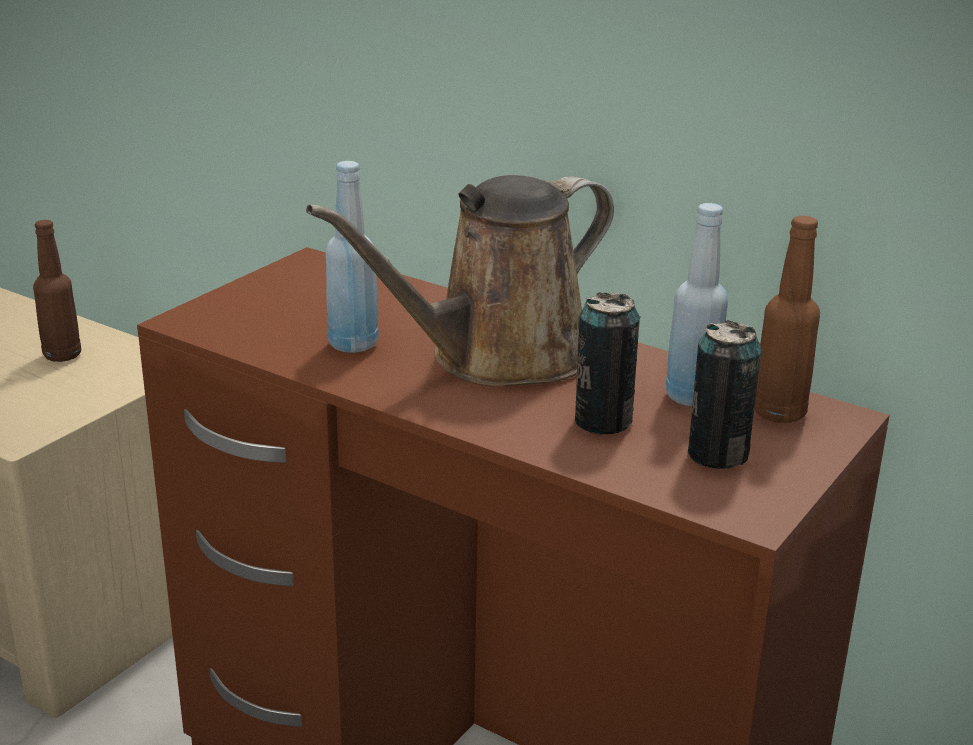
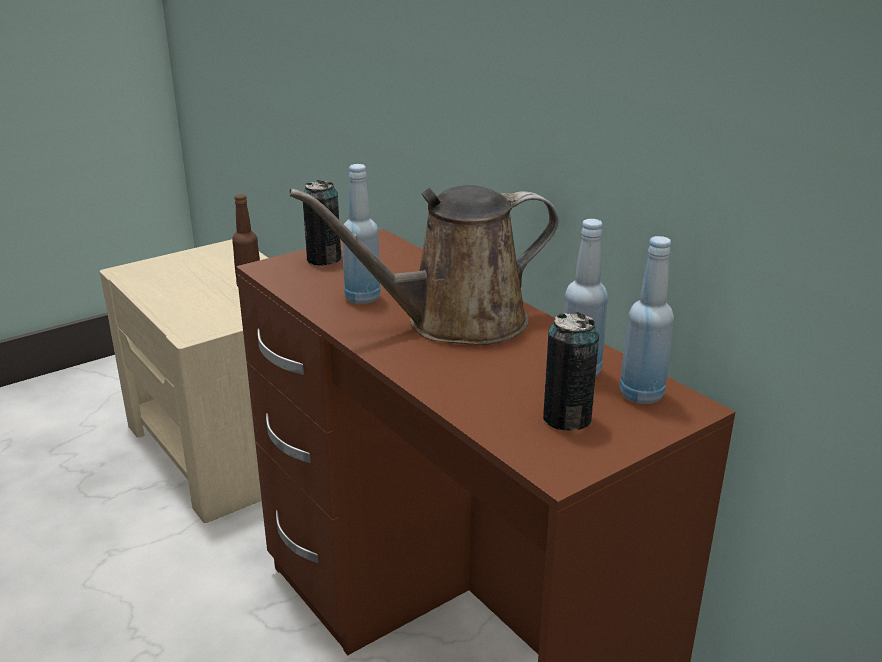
camera: 20 degrees right, 0 degrees up
(603, 421) = (497, 379): can -> can (324, 259)
(779, 412) = (641, 395): brown bottle -> blue bottle

